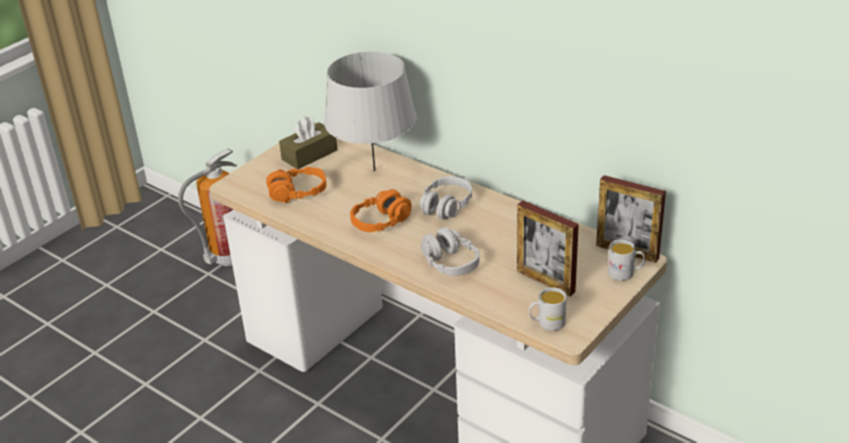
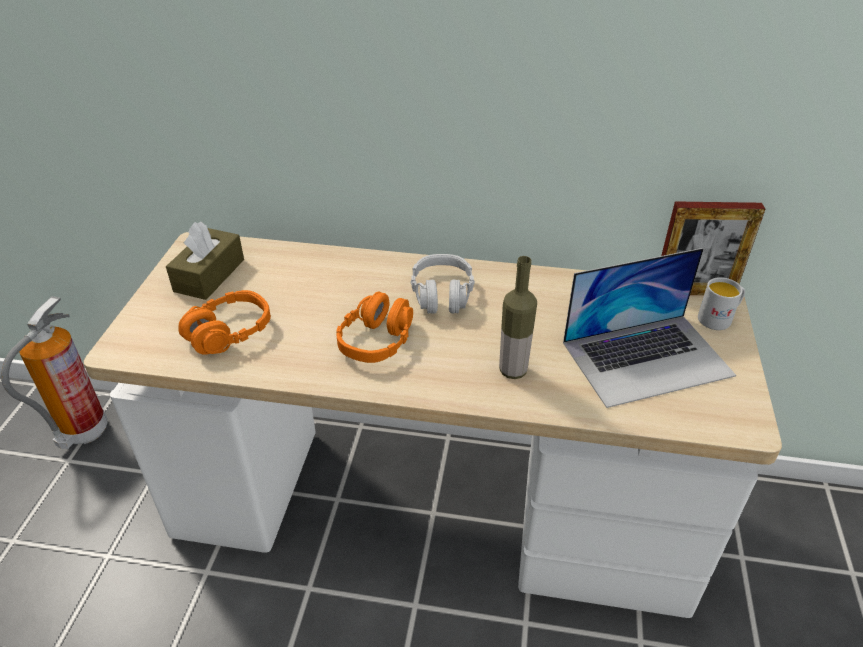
camera: 30 degrees left, 5 degrees up
(374, 170) = (314, 274): grey table lamp -> none
(450, 262) = (513, 370): grey headphones -> bottle
(545, 281) = (647, 358): picture frame -> laptop
(546, 323) = (704, 416): white mug -> none

